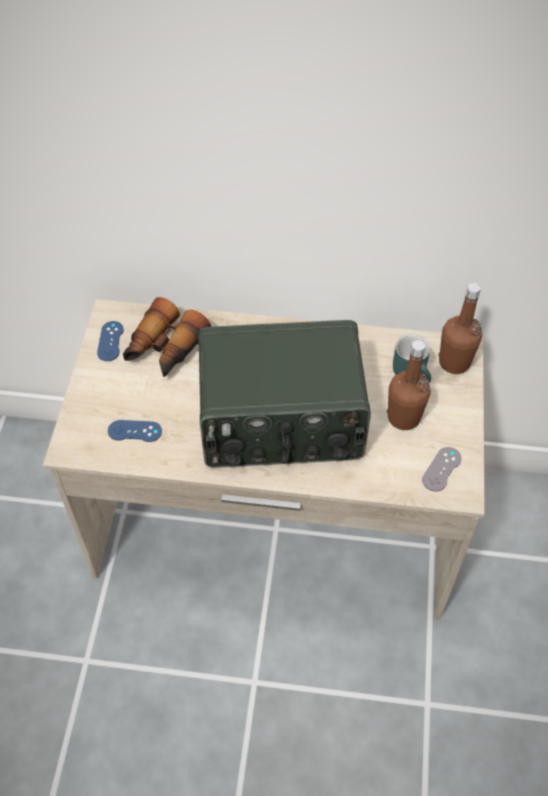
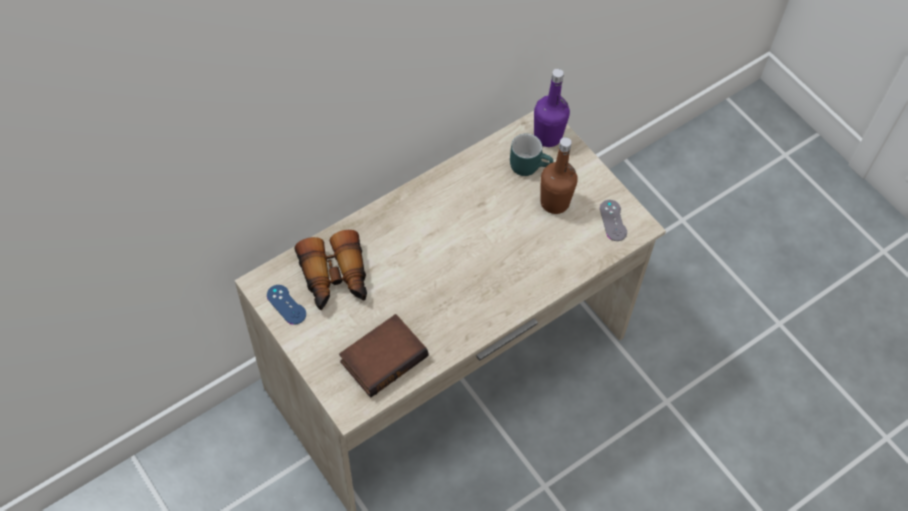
camera: 45 degrees left, 5 degrees up
(134, 431) = (383, 357): blue game controller -> book
(281, 422) = (478, 269): radio -> none
(454, 362) = (548, 136): brown bottle -> purple bottle

